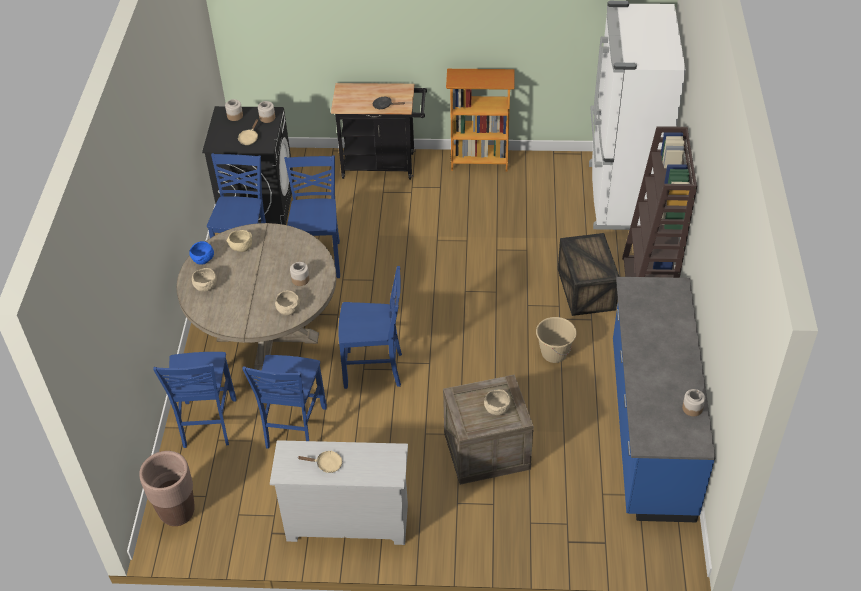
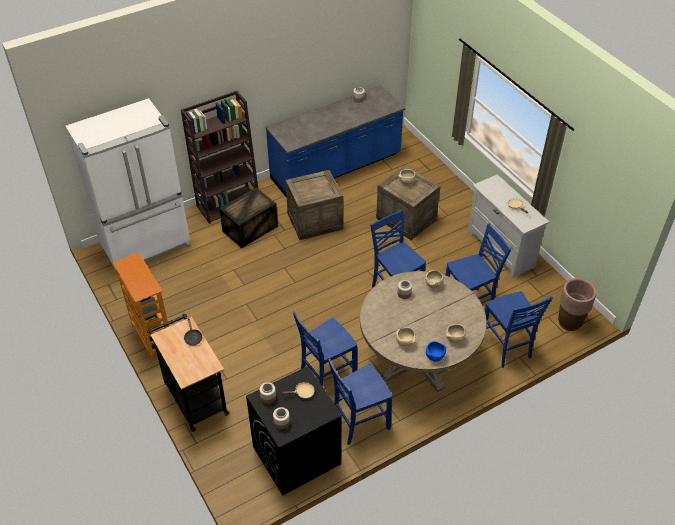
camera: 125 degrees left, 0 degrees up
(208, 424) = (506, 348): blue chair -> blue chair turned 105 degrees clockwise
(554, 353) = (314, 221): beige bucket -> crate

